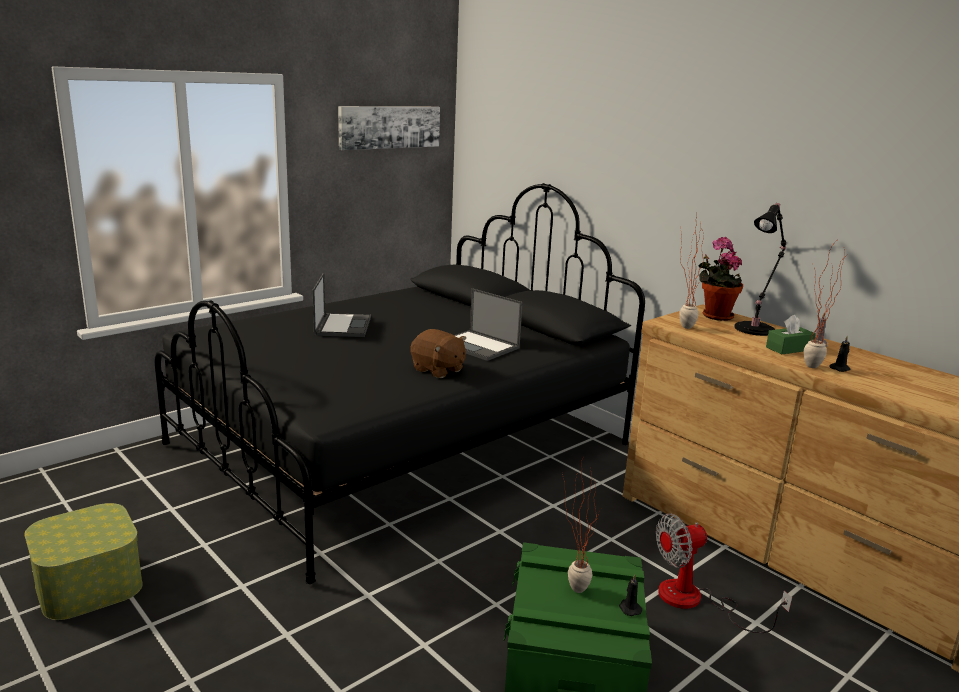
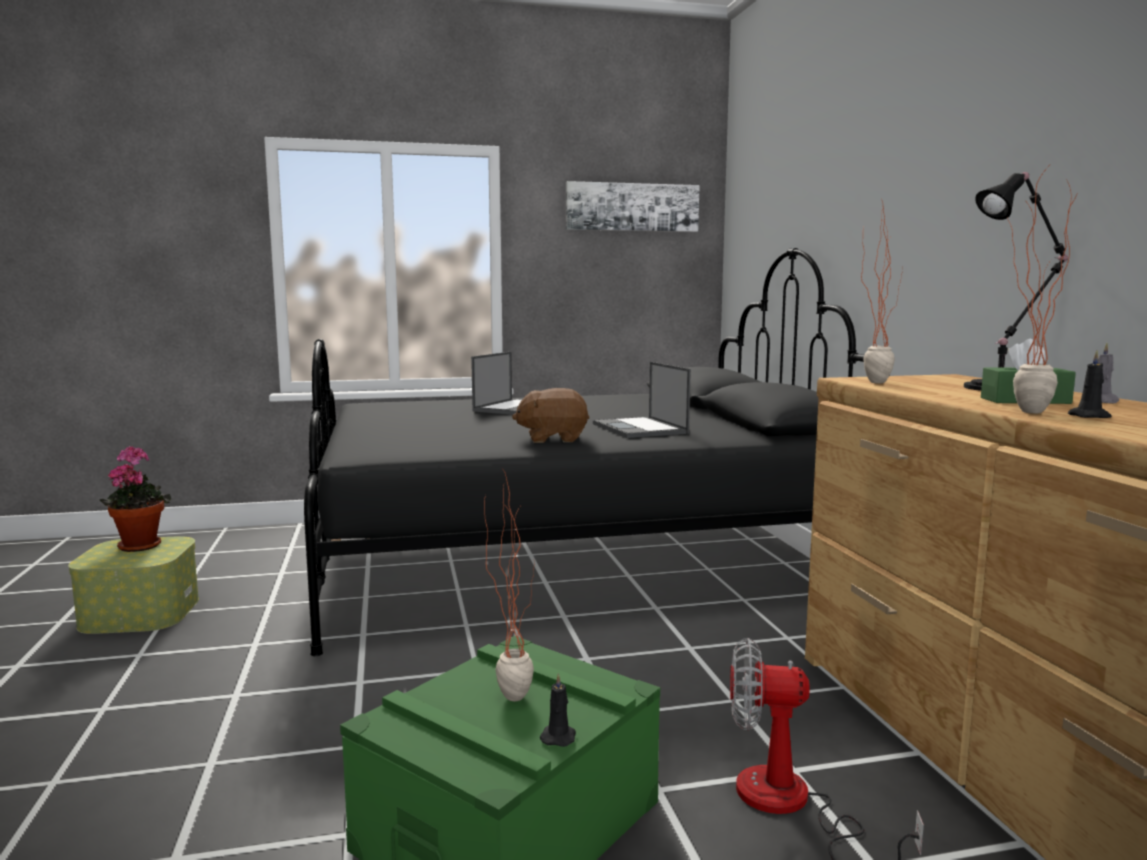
camera: 30 degrees right, 10 degrees down
(438, 370) = (553, 439): brown plush toy -> brown plush toy turned 105 degrees clockwise
(714, 316) = (952, 379): potted plant -> potted plant (140, 545)

